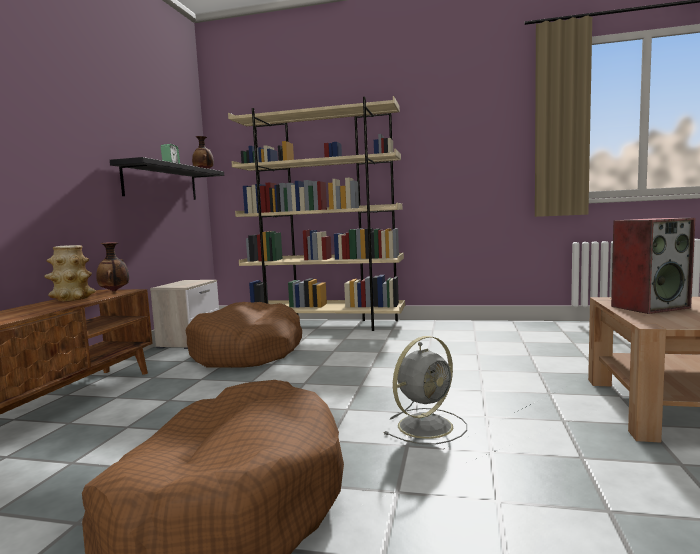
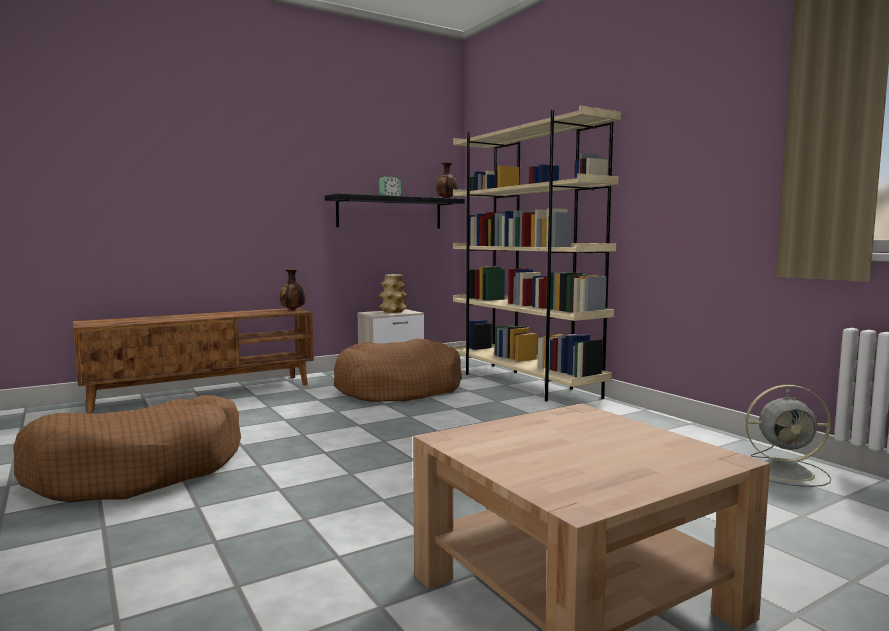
camera: 45 degrees right, 0 degrees up
(72, 299) = (253, 312): vase -> vase (393, 311)
(427, 425) = (328, 484): grey fan -> grey fan (786, 472)
(650, 307) = (557, 428): speaker -> none

